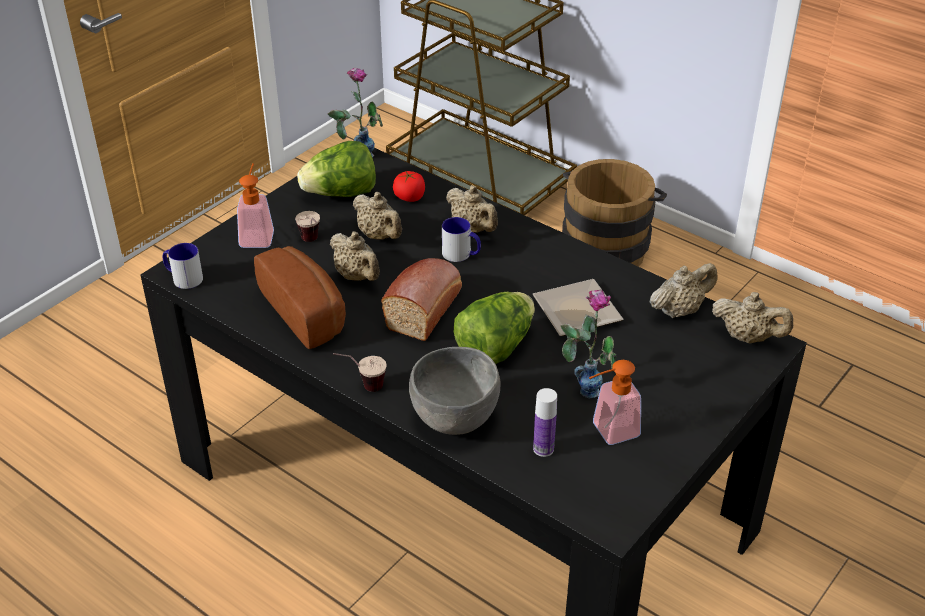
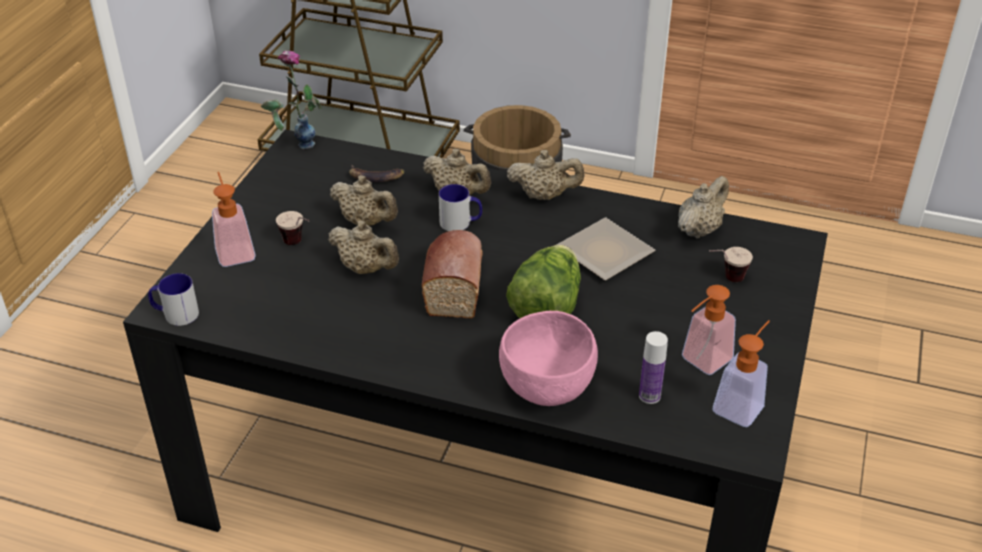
camera: 20 degrees left, 0 degrees up
(307, 311) = (333, 317): bread -> none
(341, 194) = (301, 188): lettuce -> none
(361, 386) = (433, 380): cup -> cup (725, 280)
(409, 197) = (375, 177): tomato -> banana
(454, 418) = (546, 388): grey bowl -> pink bowl
(584, 383) = (651, 321): vase -> none
(625, 479) = (742, 404): none -> soap dispenser
(748, 337) = (774, 241): beige teapot -> beige teapot (544, 196)

